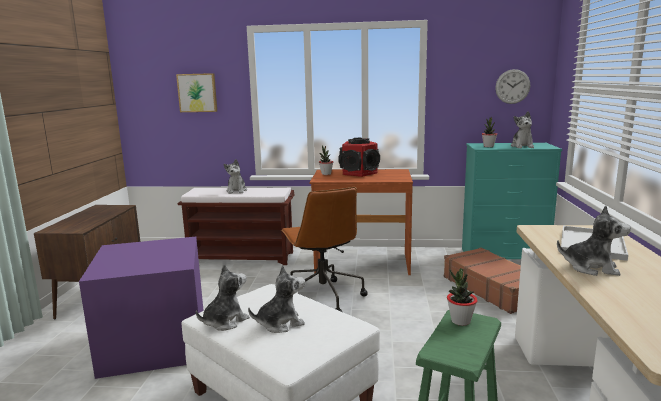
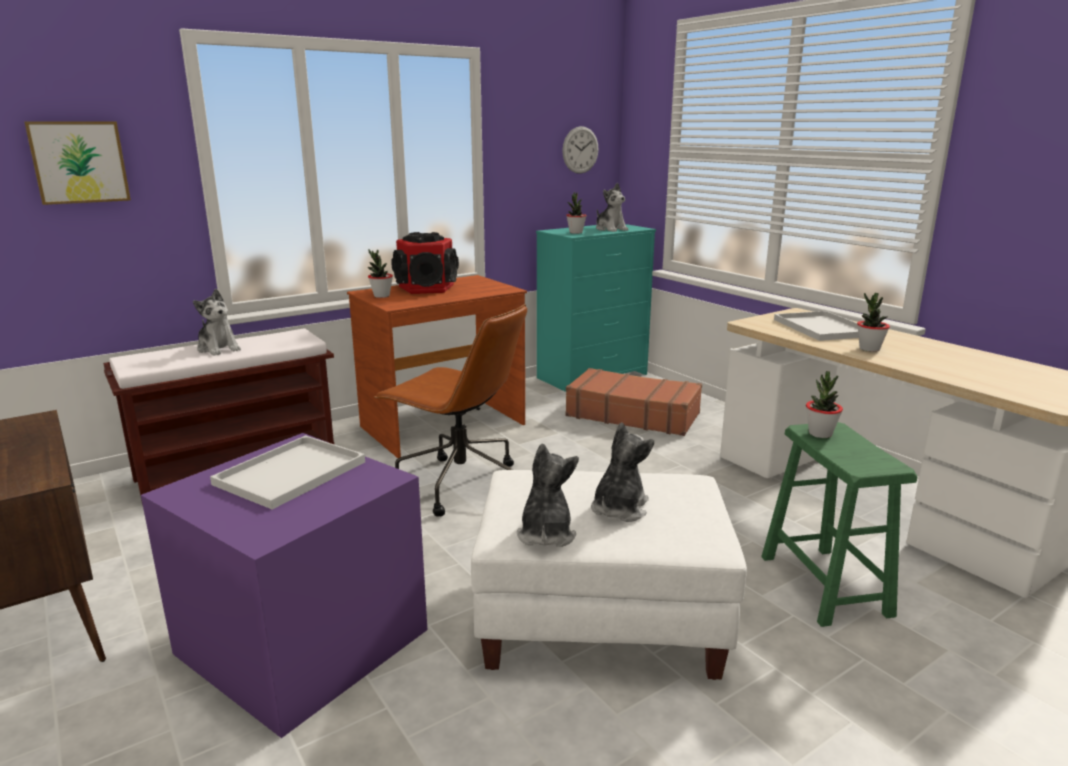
camera: 40 degrees left, 5 degrees up
(155, 252) = (289, 474): none -> white tray
(591, 268) = (869, 349): plush toy -> potted plant

